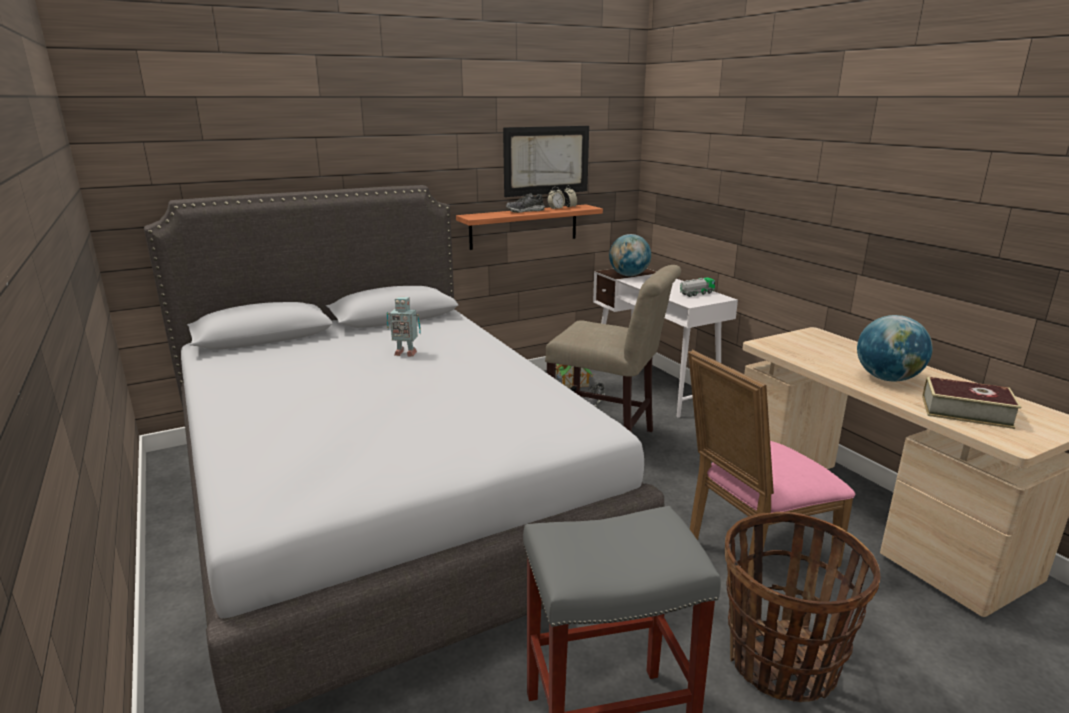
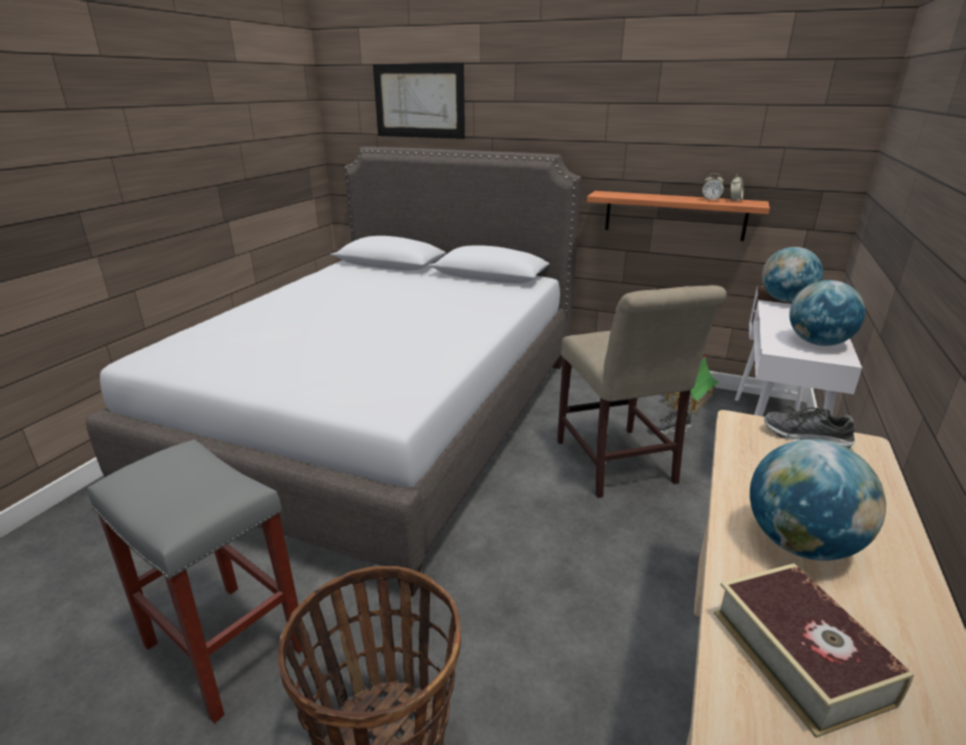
camera: 50 degrees right, 5 degrees up
(405, 353) = (430, 302): toy robot -> none
(525, 211) = (670, 197): shoe -> shoe (805, 437)
(546, 160) = (717, 140): picture -> picture (419, 101)
(696, 294) = (818, 343): toy truck -> globe
(752, 553) = (547, 647): pink chair -> none

